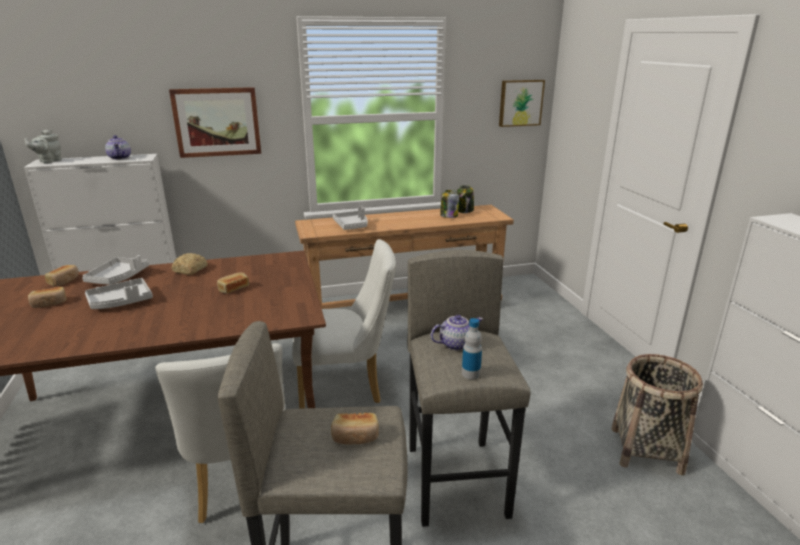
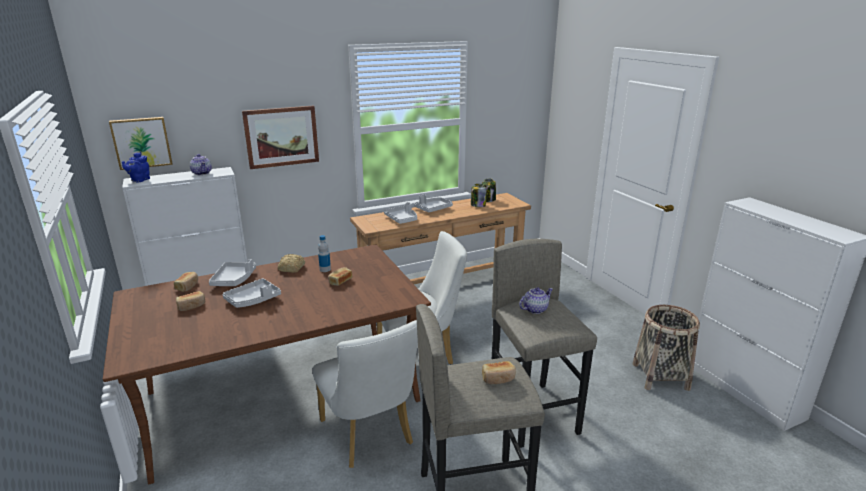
camera: 10 degrees left, 0 degrees up
(49, 161) = (139, 180): grey teapot -> blue teapot
(394, 217) = (433, 209): none -> grey tray
(470, 374) = (555, 329): bottle -> bottle (325, 269)
(520, 103) = (525, 107): picture -> picture (141, 142)

